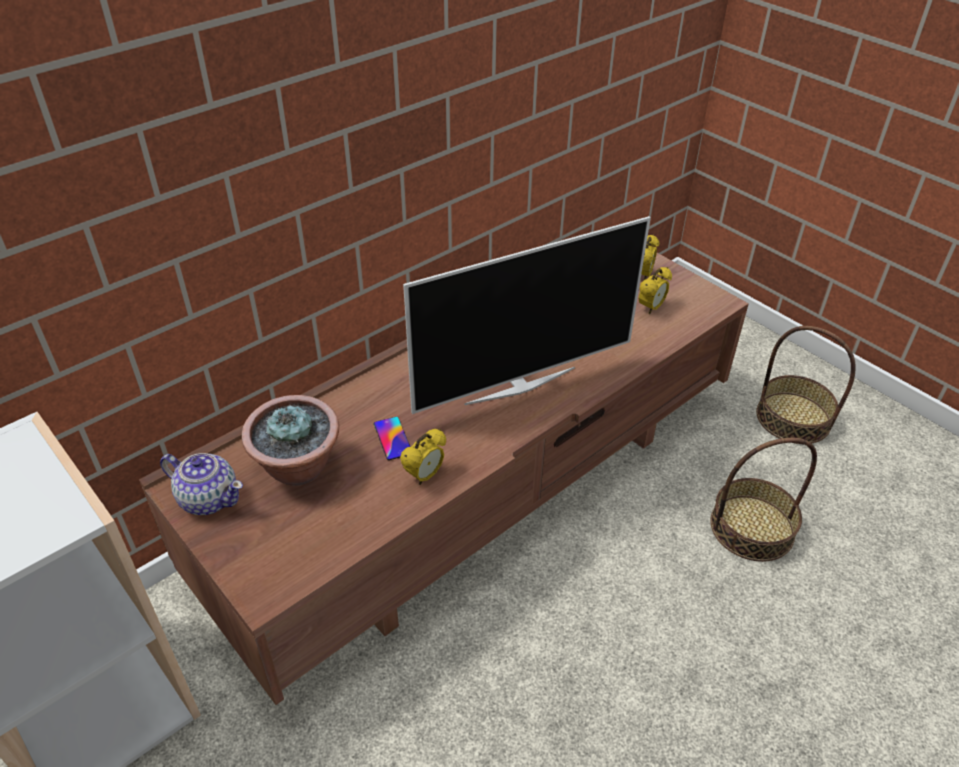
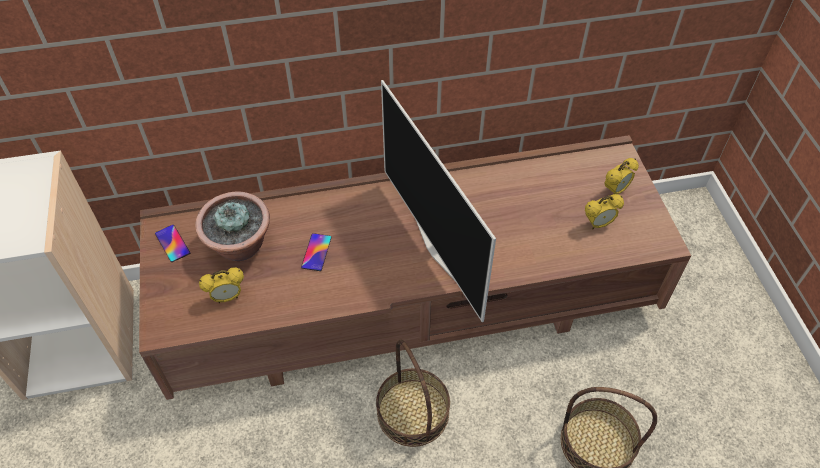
camera: 30 degrees right, 10 degrees up
(208, 498) = (172, 243): teapot -> phone
(424, 476) = (317, 292): alarm clock -> alarm clock (227, 297)
(519, 385) = (438, 248): television -> television turned 60 degrees clockwise
(793, 418) = (711, 366): basket -> basket (412, 412)

